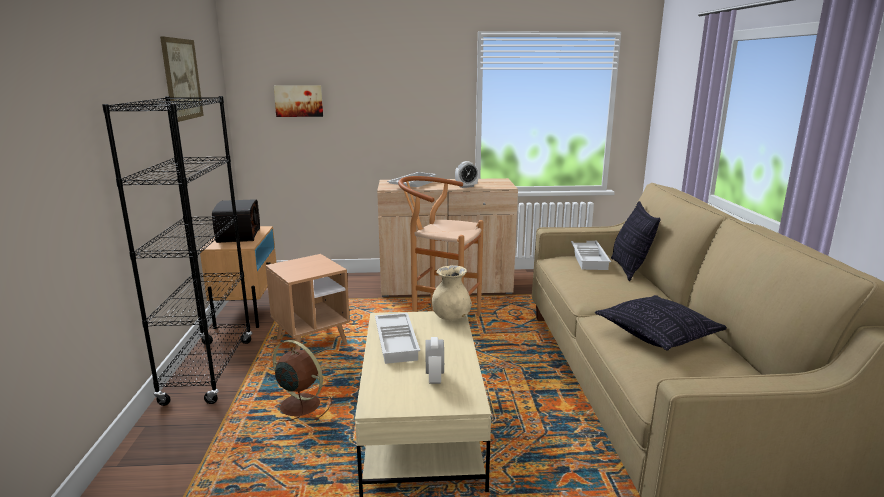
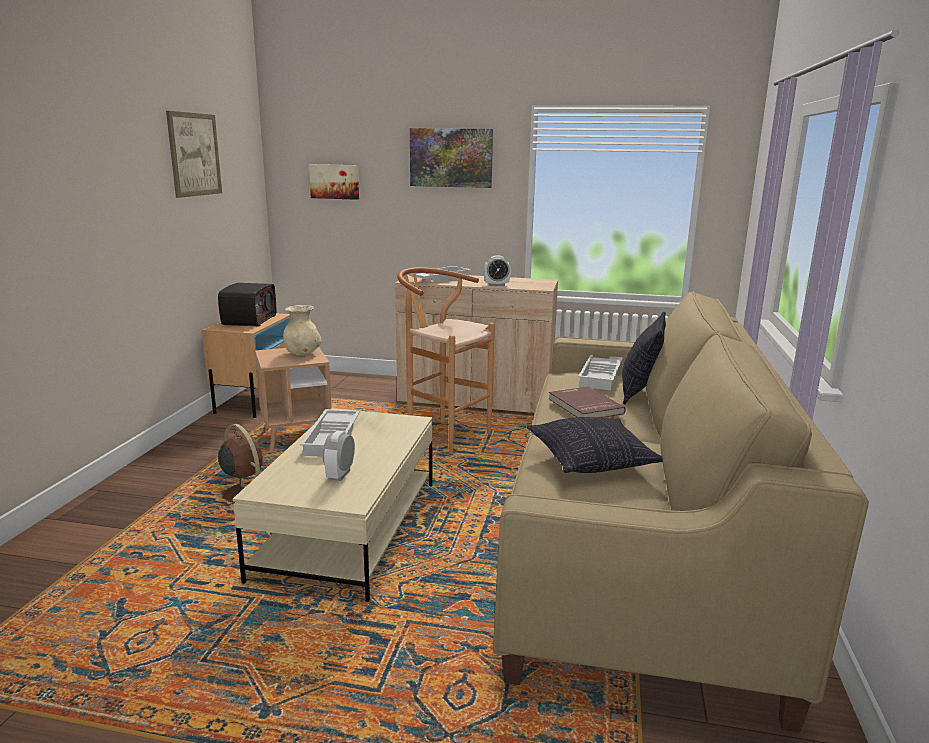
camera: 15 degrees right, 0 degrees up
(209, 371) = (184, 451): black bookcase -> none
(408, 77) = (451, 158): none -> picture
(451, 317) = (409, 422): beige vase -> beige vase (302, 353)
(603, 286) = (584, 406): none -> red book

